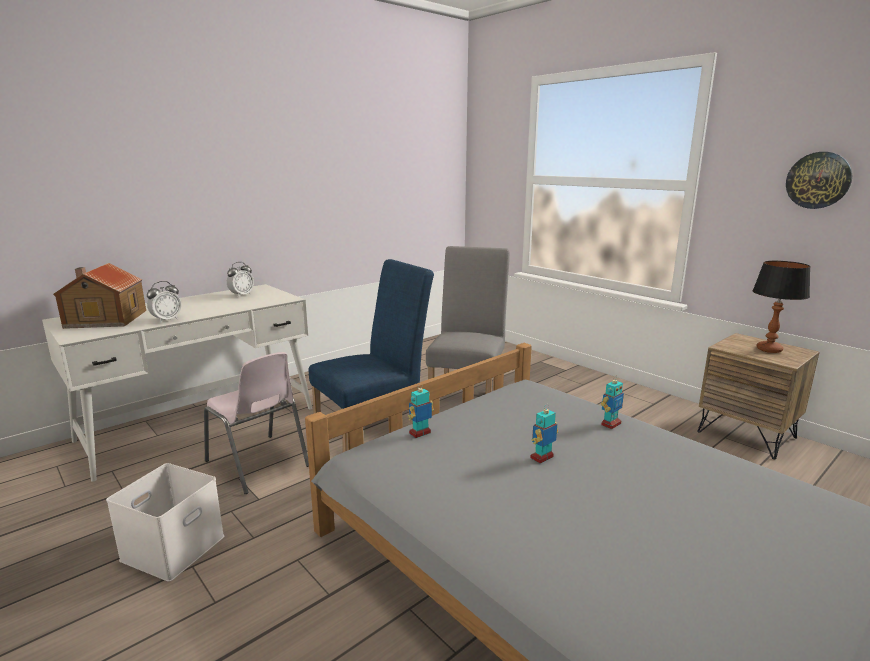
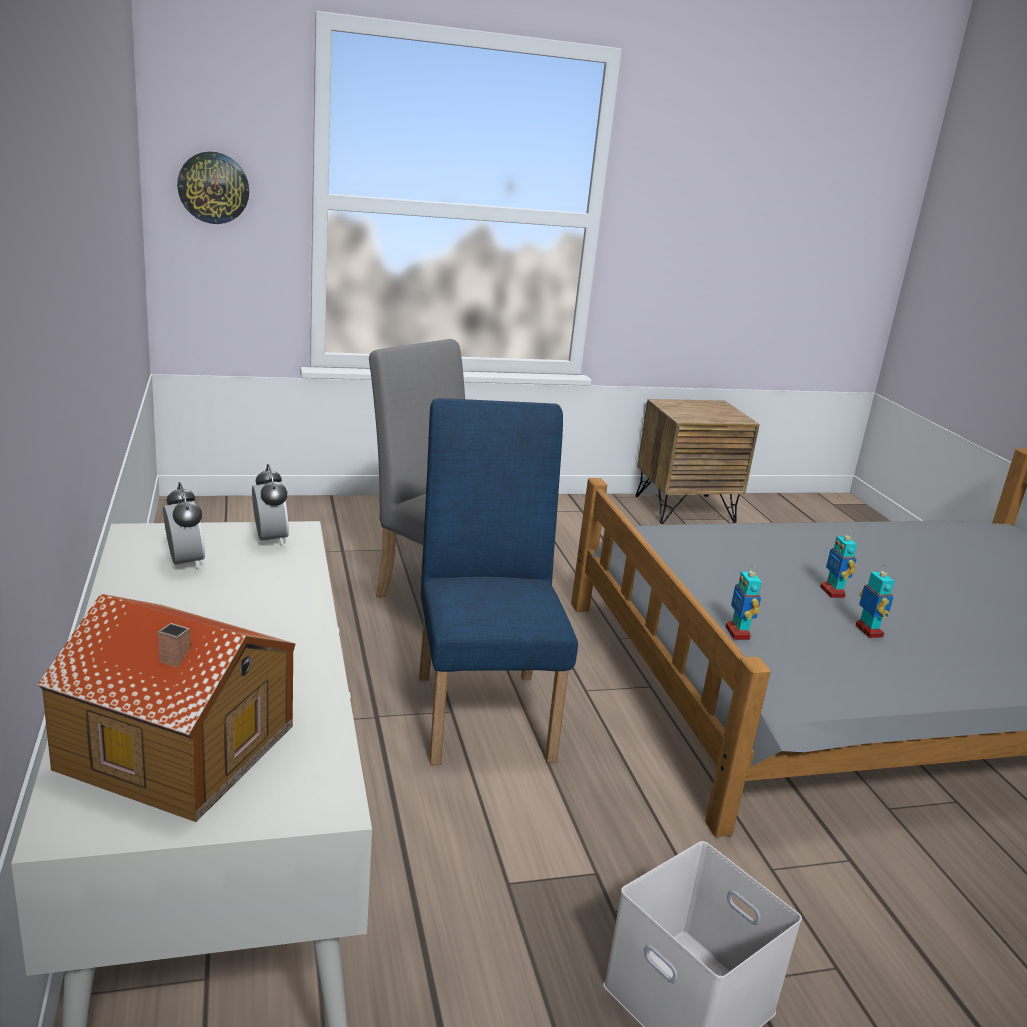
camera: 65 degrees left, 5 degrees up
(166, 320) = (302, 670): alarm clock -> alarm clock (270, 540)
(258, 464) = (478, 849): pink chair -> none
(610, 424) = (775, 536): toy robot -> toy robot (868, 631)
(769, 349) = (707, 410): table lamp -> none
(818, 180) = (723, 219): wall clock -> wall clock (213, 187)

